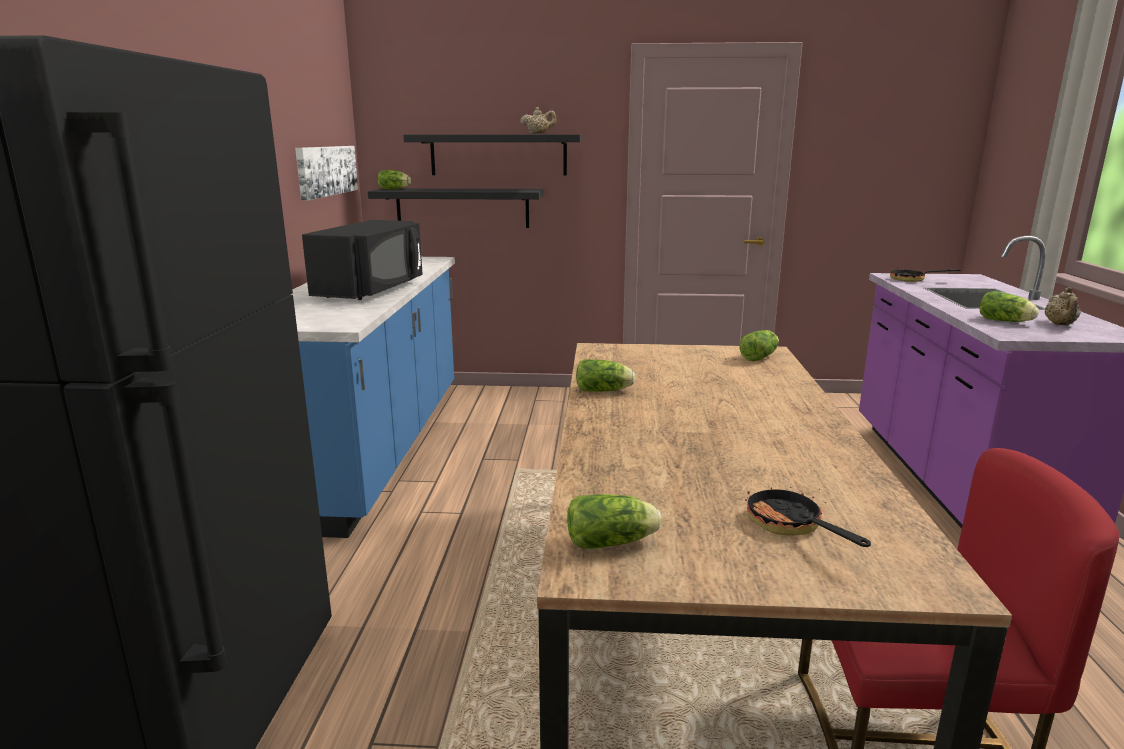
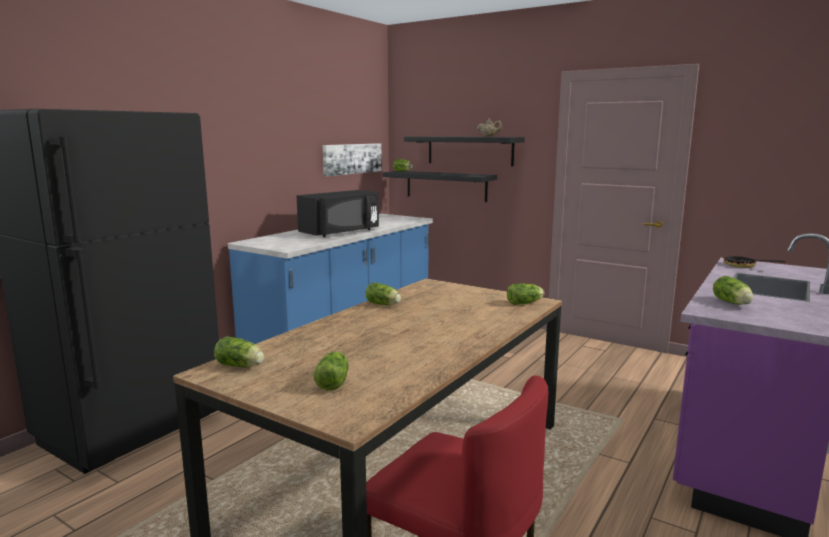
camera: 30 degrees right, 5 degrees down
(791, 526) = (333, 382): frying pan -> lettuce
(1060, 325) = (779, 312): beige teapot -> none

